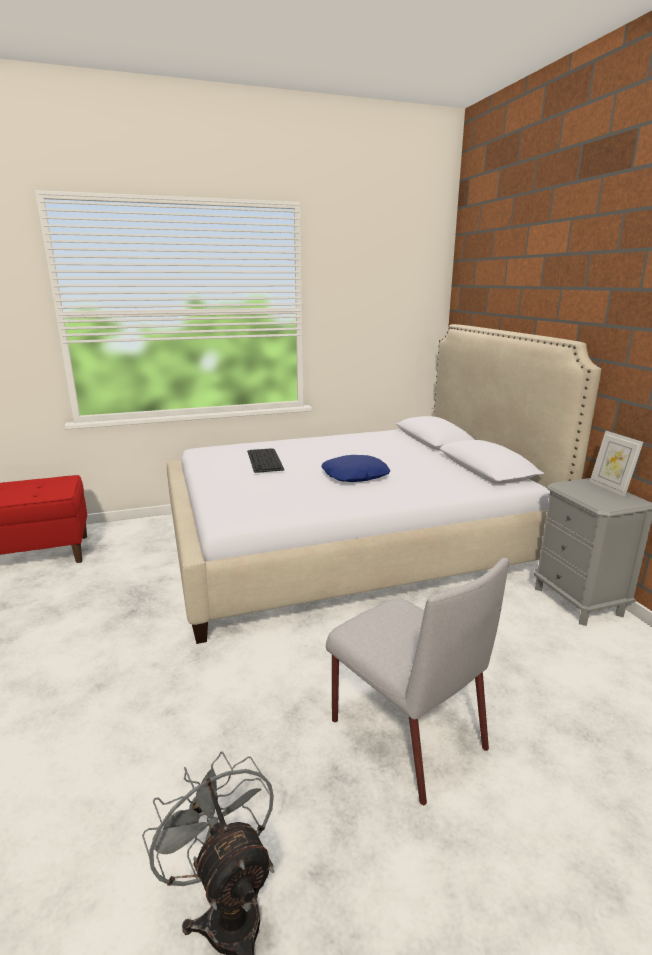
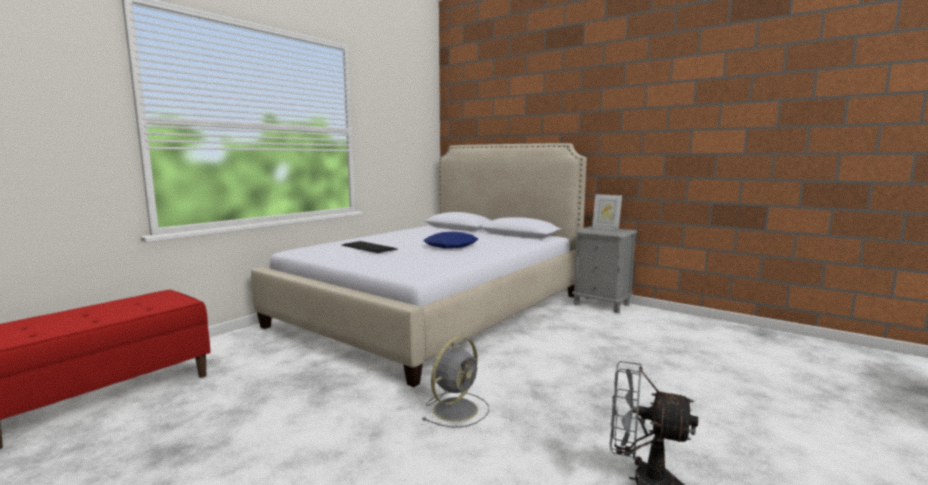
camera: 35 degrees left, 10 degrees down
(195, 691) = (456, 409): none -> grey fan
(405, 732) = (606, 379): grey chair -> none

